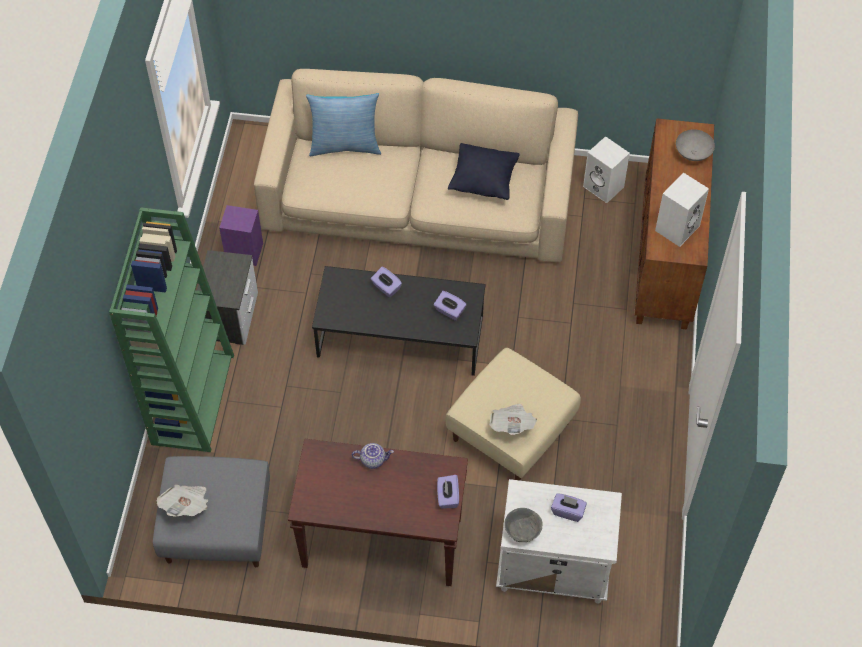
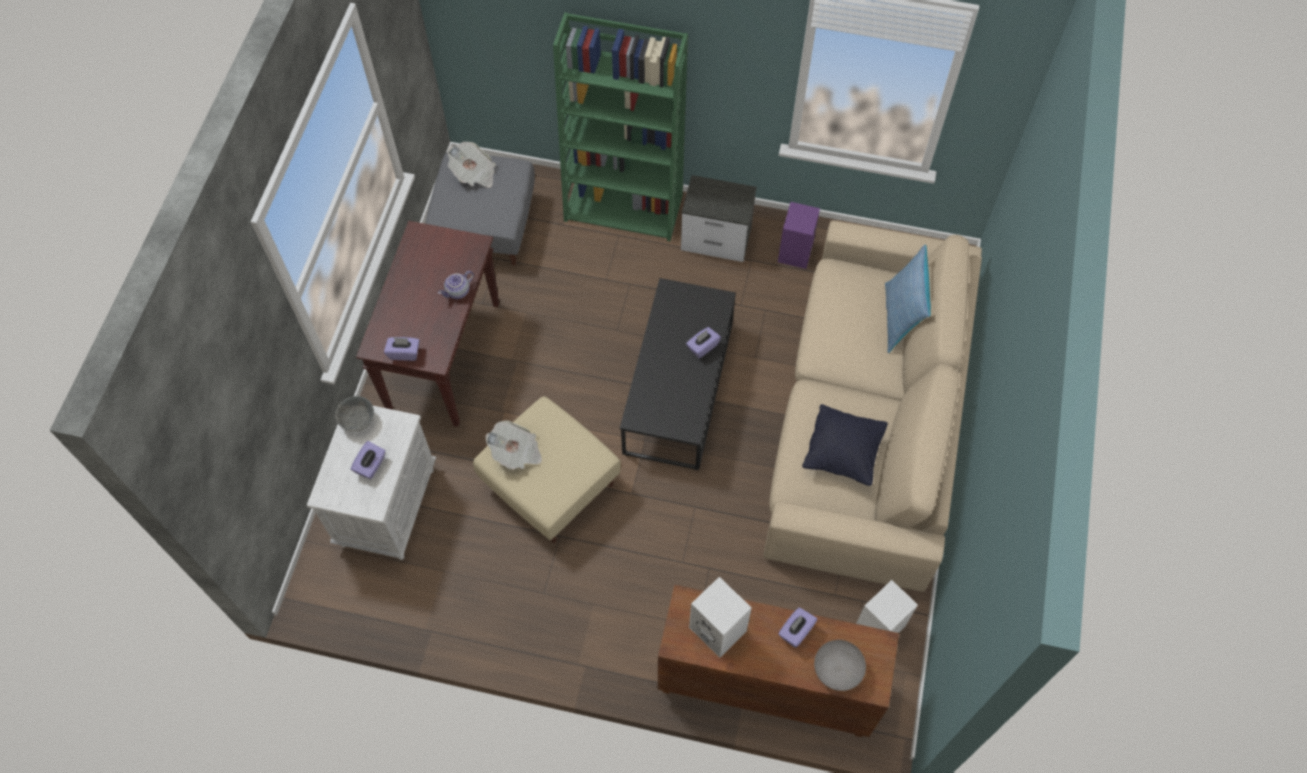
camera: 95 degrees right, 5 degrees up
(373, 459) = (458, 292): teapot -> teapot turned 45 degrees clockwise
(449, 311) = (666, 405): purple tissue box -> purple tissue box (796, 631)

